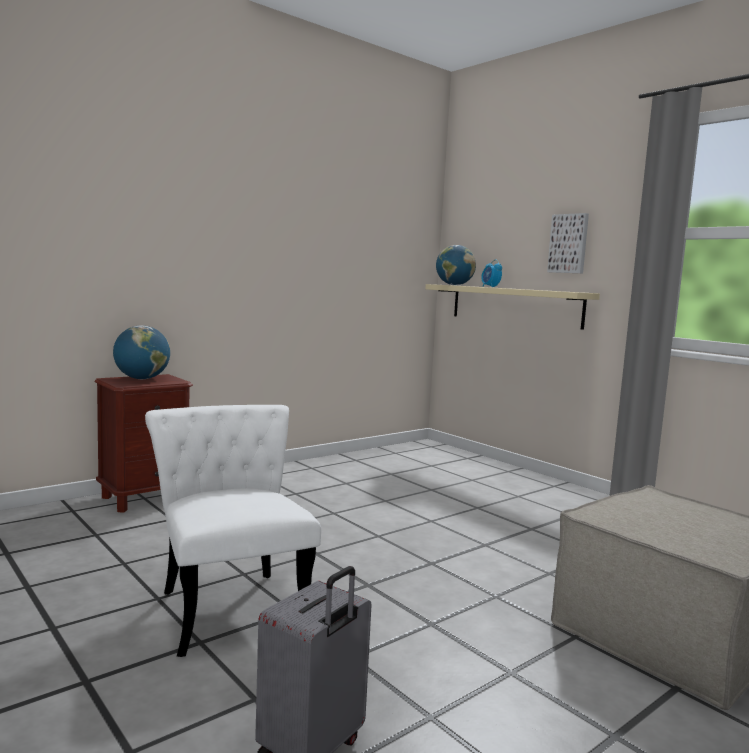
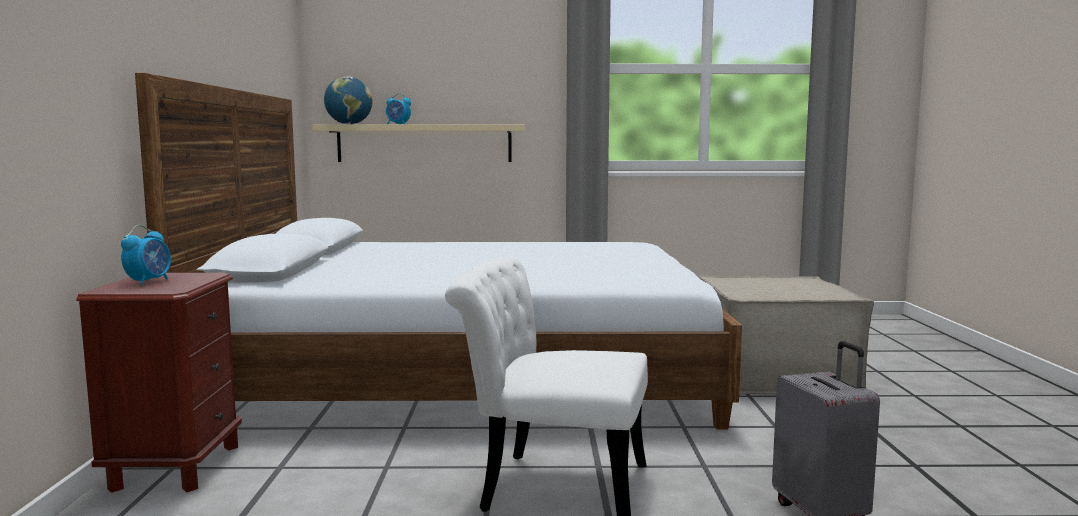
camera: 50 degrees left, 0 degrees up
(142, 379) = (149, 282): globe -> alarm clock
(402, 512) = (468, 375): none -> bed
(569, 243) = (484, 76): picture -> none

